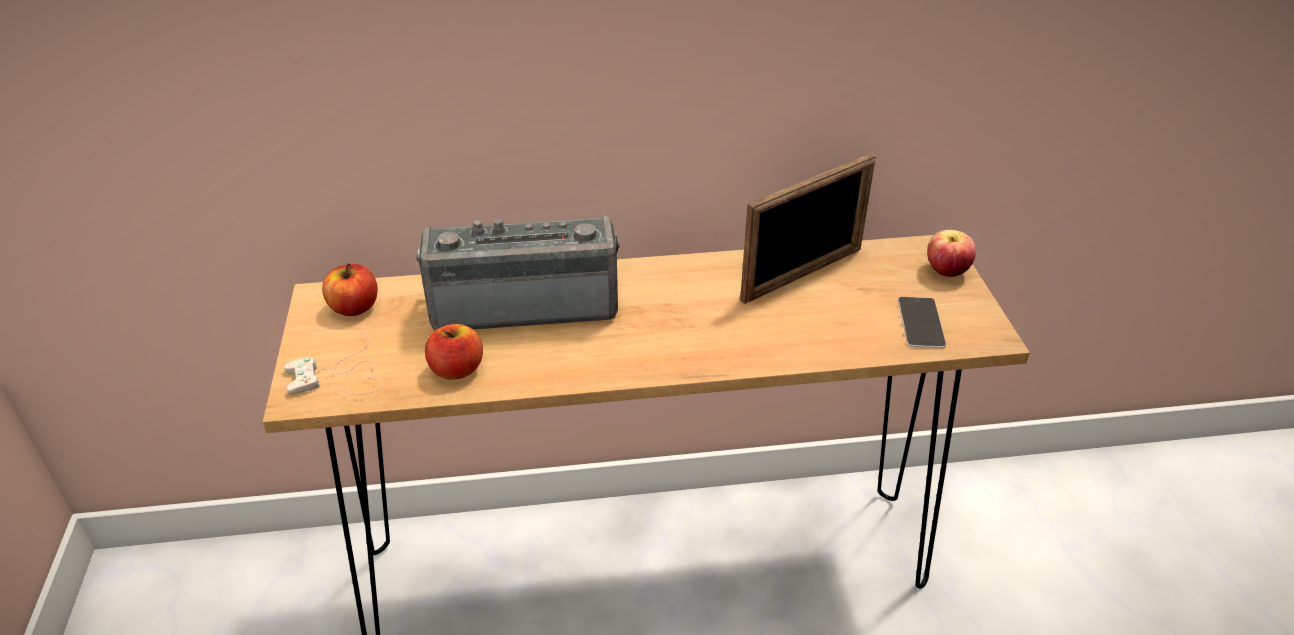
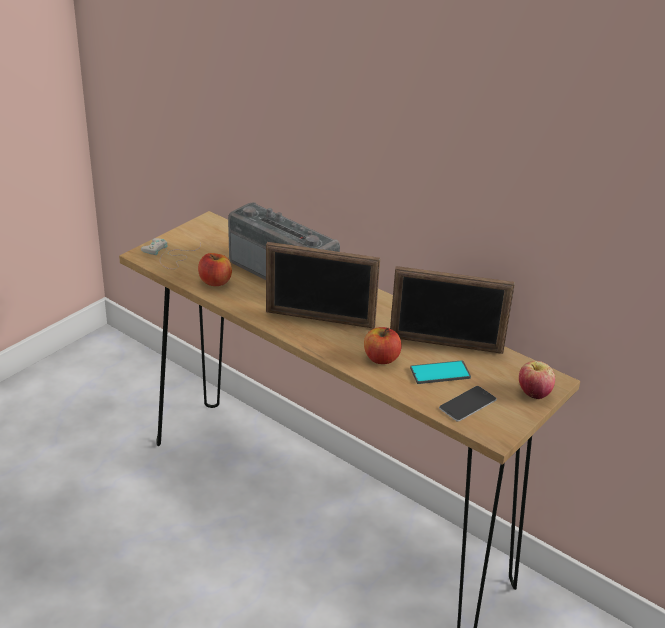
camera: 45 degrees right, 5 degrees down
(354, 307) = (216, 233): apple -> apple (381, 358)
(647, 332) = (320, 319): none -> picture frame
(848, 308) = (440, 373): none -> phone

